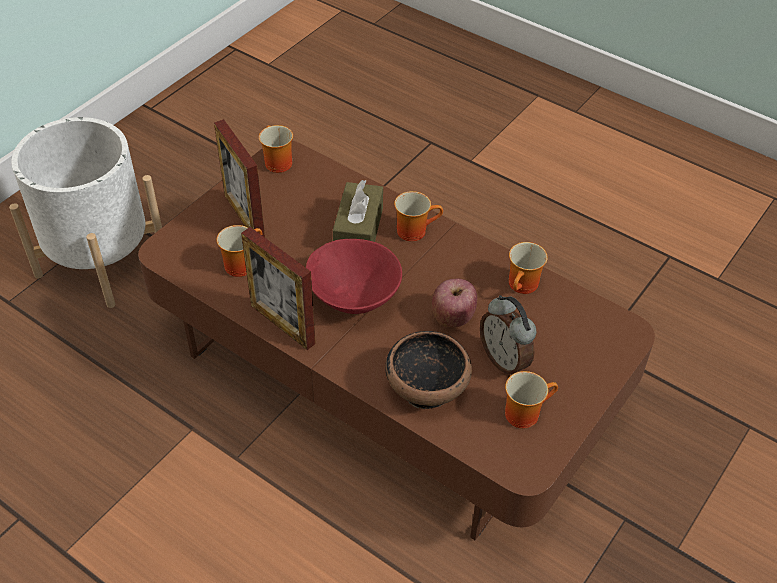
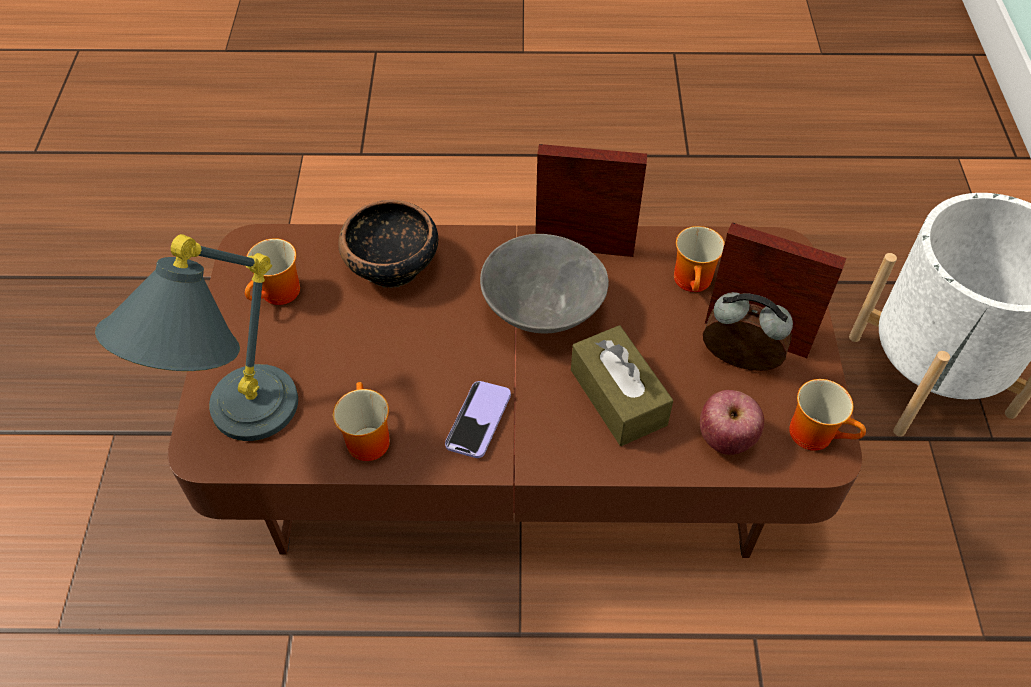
camera: 145 degrees right, 5 degrees up
(353, 297) = (543, 312): red bowl -> grey bowl
(414, 229) = (554, 439): mug -> none
(449, 260) = (478, 420): none -> phone
(453, 317) = (420, 351): apple -> apple (726, 438)
(505, 360) = (331, 335): alarm clock -> alarm clock (738, 364)
(603, 334) = (233, 429): none -> grey table lamp

